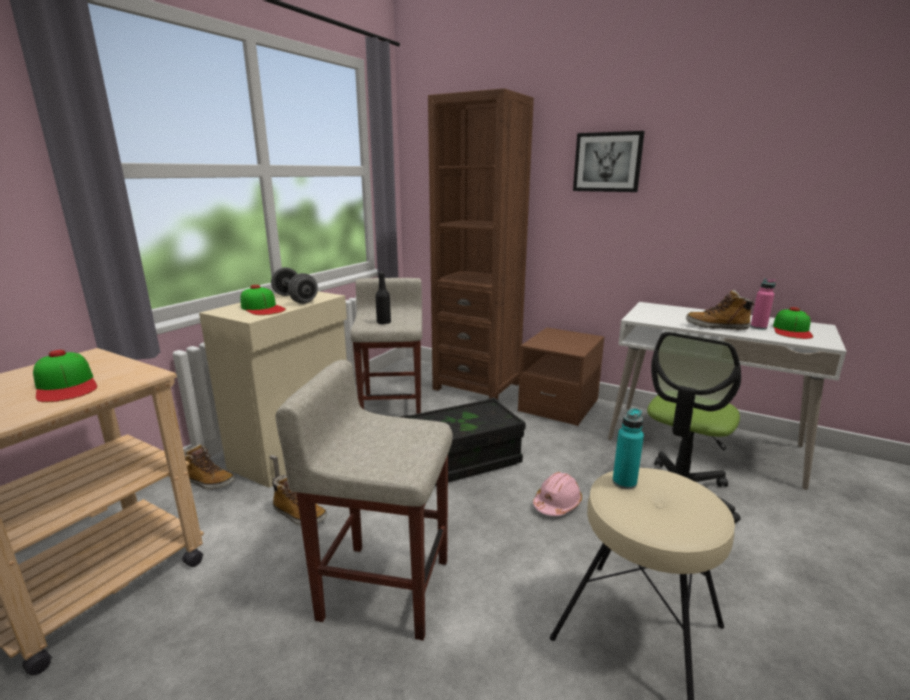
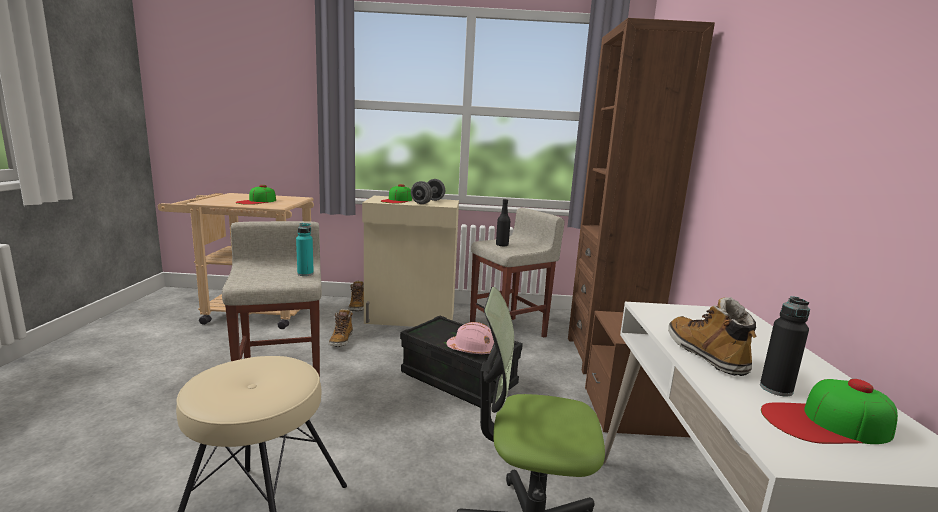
camera: 60 degrees right, 5 degrees down
(557, 503) = (432, 444): pink hard hat -> pink hard hat (472, 350)
(607, 162) = (762, 97): picture -> none
(624, 482) = (277, 363): turquoise bottle -> turquoise bottle (305, 274)
(758, 327) = (776, 389): pink bottle -> black bottle

